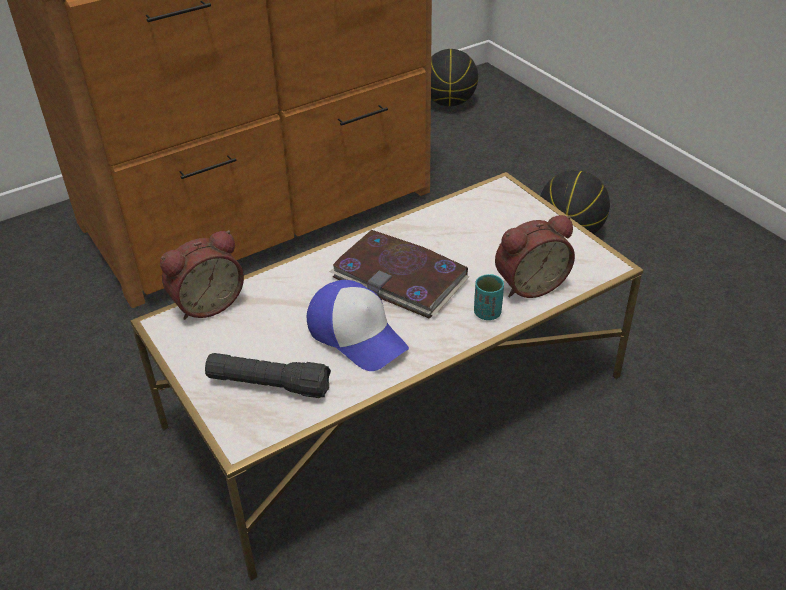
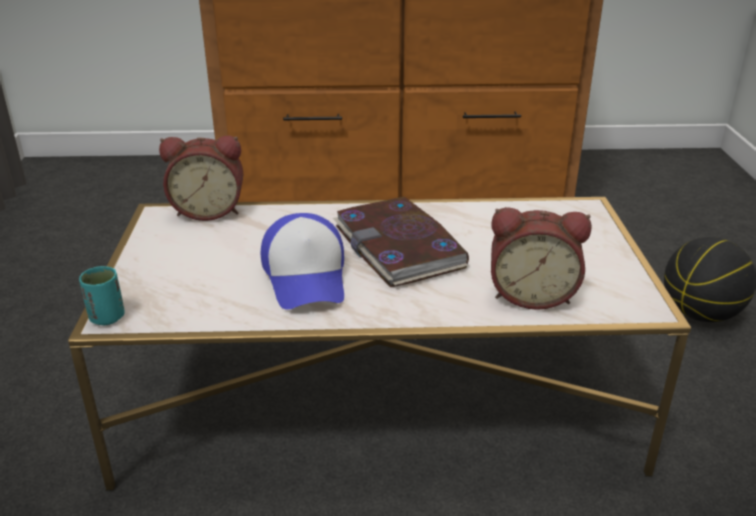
camera: 30 degrees right, 10 degrees down
(269, 385) = (184, 286): black flashlight -> none
(449, 102) = (651, 169): basketball -> none
(487, 313) = (457, 304): turquoise cup -> turquoise cup (107, 318)

